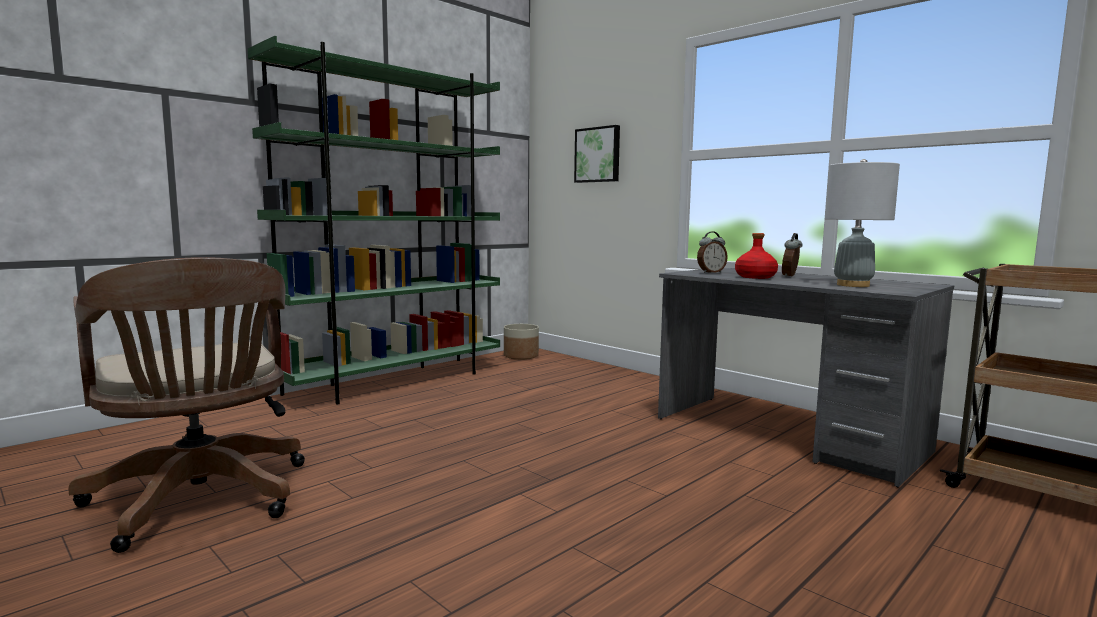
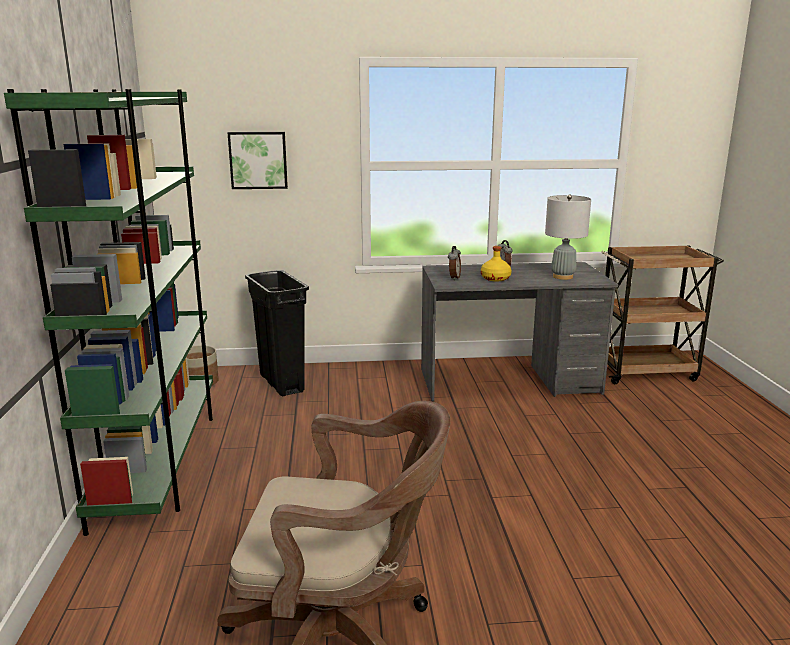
camera: 50 degrees left, 10 degrees up
(570, 371) = (281, 383): none -> black trash can
(755, 277) = (495, 278): red bottle -> yellow bottle

